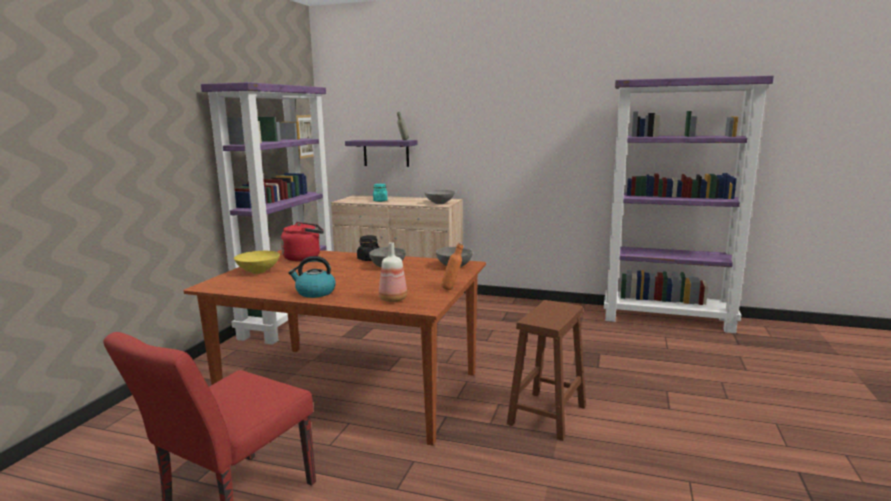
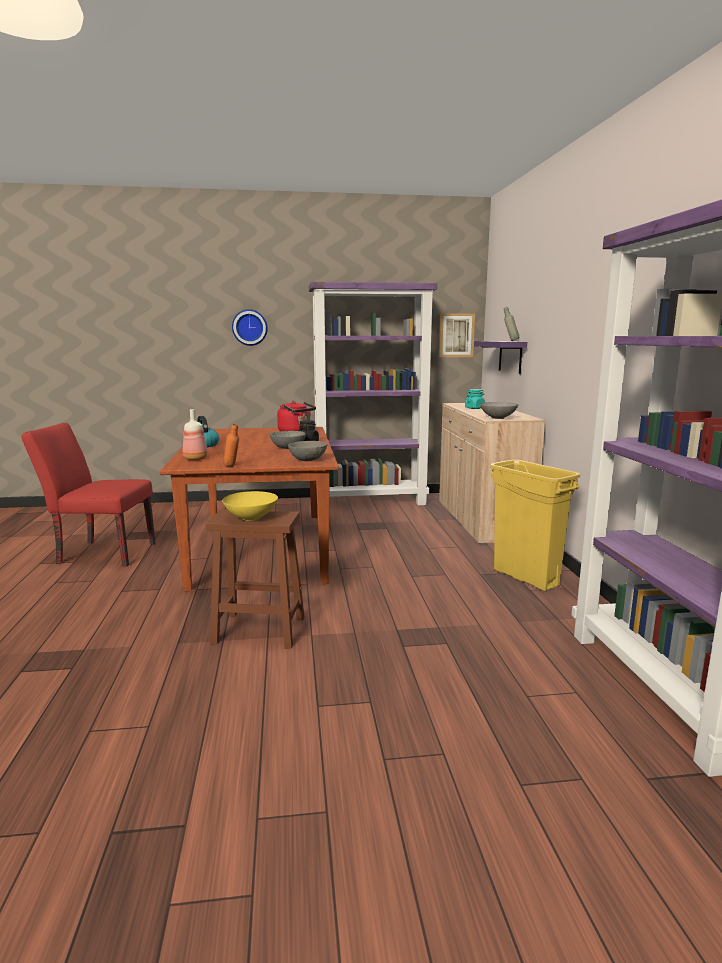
camera: 65 degrees right, 0 degrees up
(142, 139) = (250, 327): none -> wall clock
(258, 271) = (248, 431): yellow bowl -> yellow bowl (251, 518)
(519, 310) = (526, 578): none -> yellow trash can

